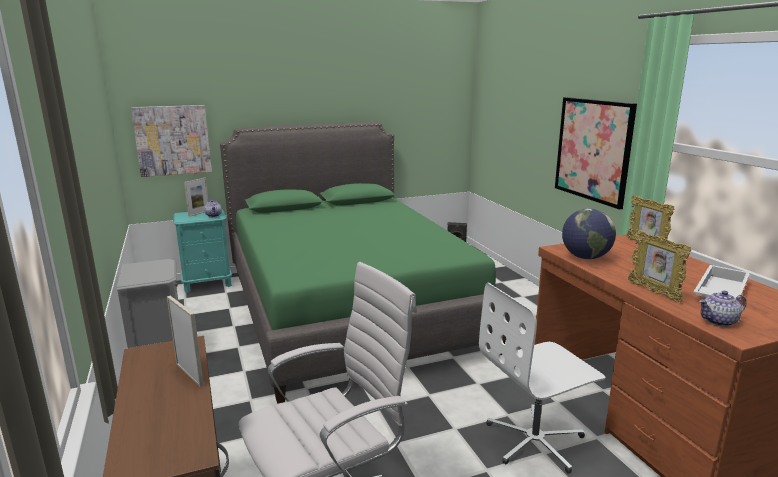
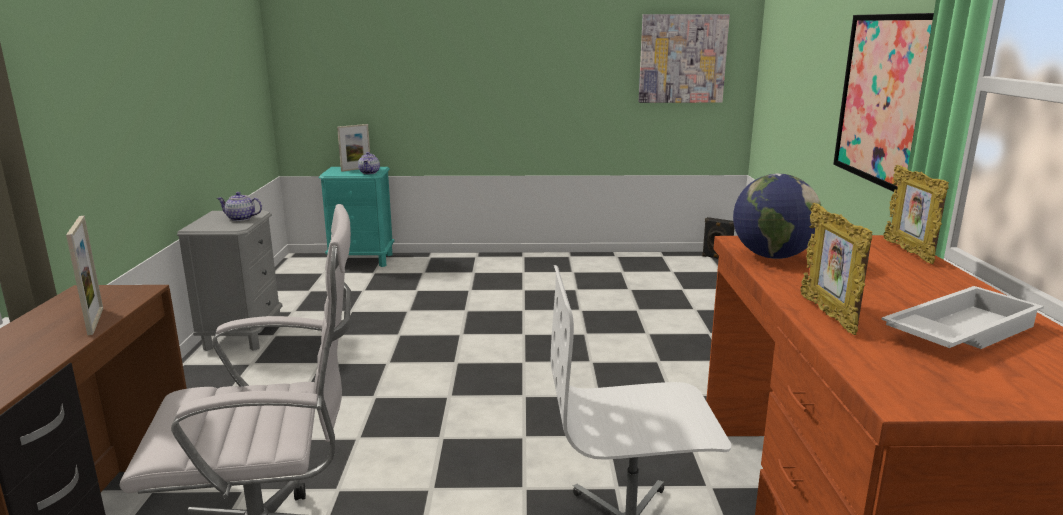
camera: 20 degrees right, 0 degrees up
(172, 140) = (332, 74): picture -> picture (682, 59)
(348, 308) = (506, 311): green bed -> none
(719, 321) = (896, 373): teapot -> teapot (241, 218)

